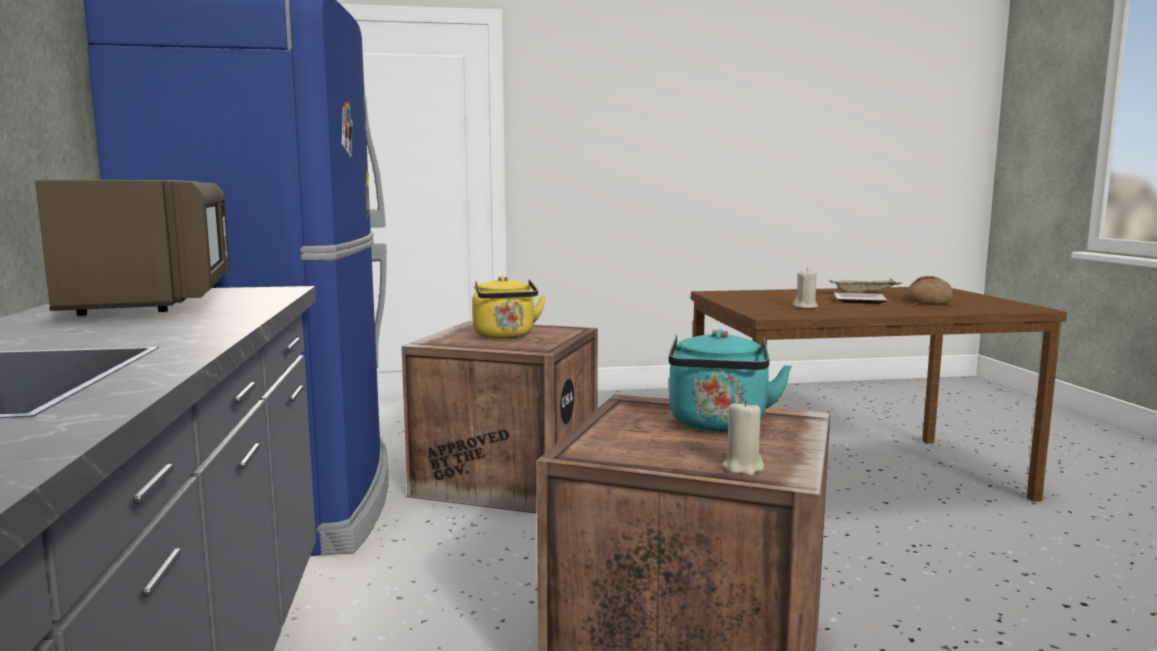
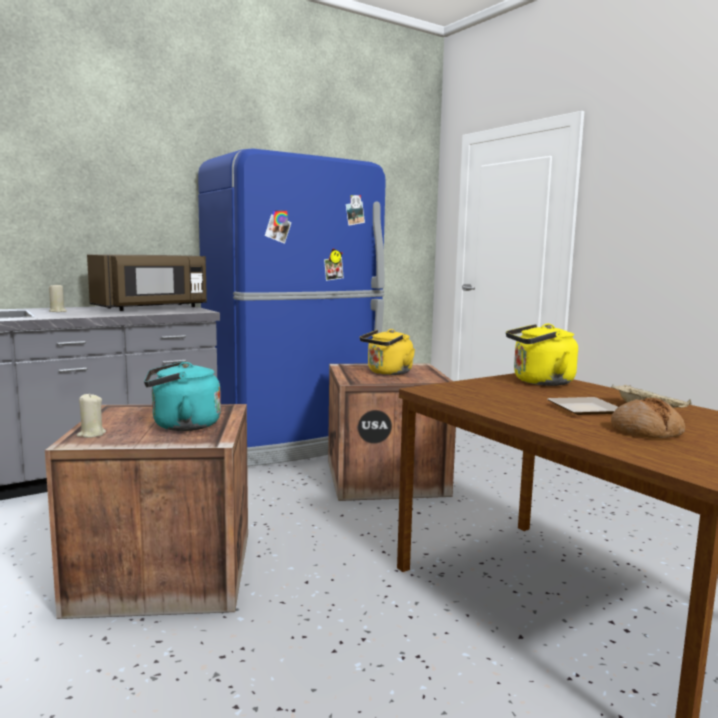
camera: 65 degrees right, 0 degrees up
(749, 295) = (539, 382): none -> yellow kettle
(805, 307) = (498, 396): beige candle -> beige candle (58, 311)

